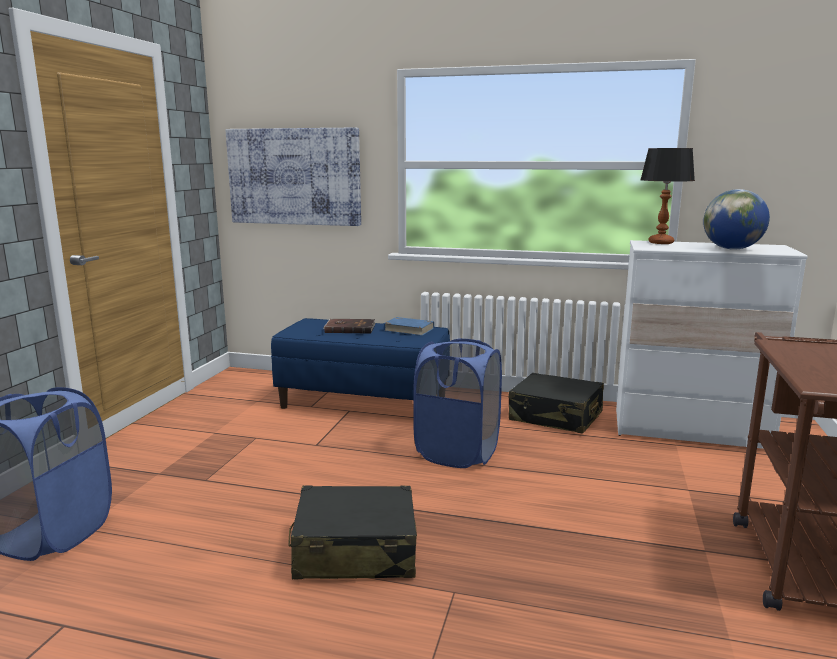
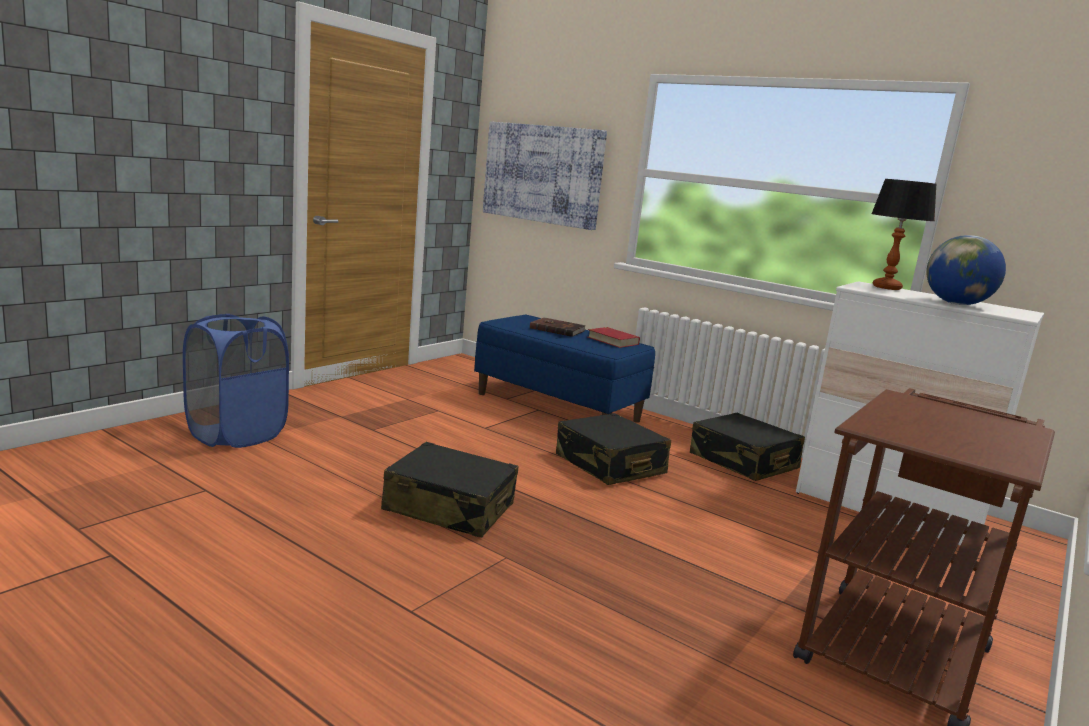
camera: 20 degrees right, 0 degrees up
(409, 329) = (612, 341): blue book -> red book
(457, 452) = (609, 465): blue laundry basket -> black suitcase

